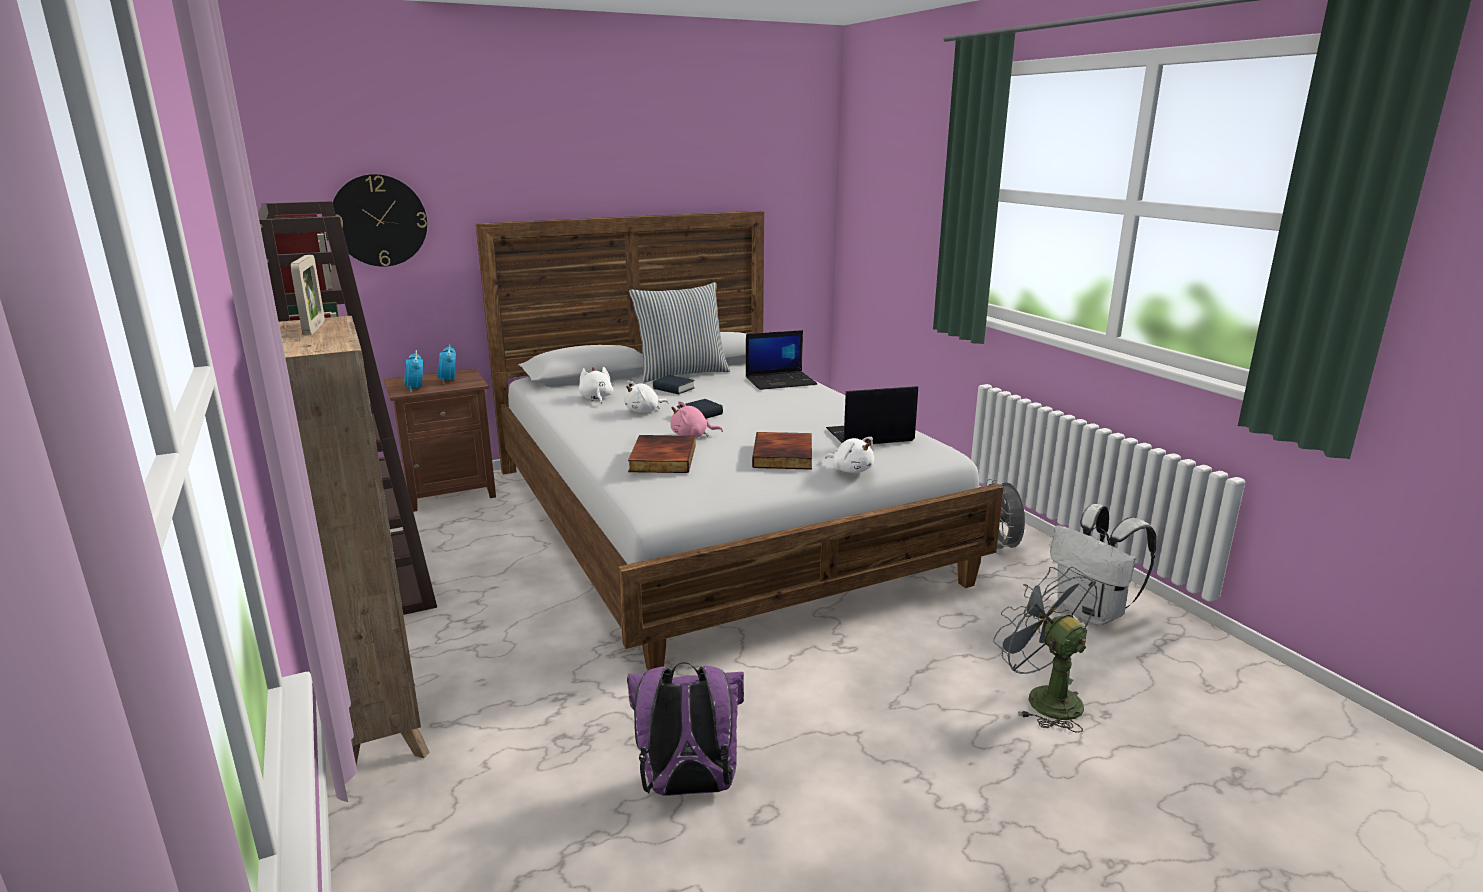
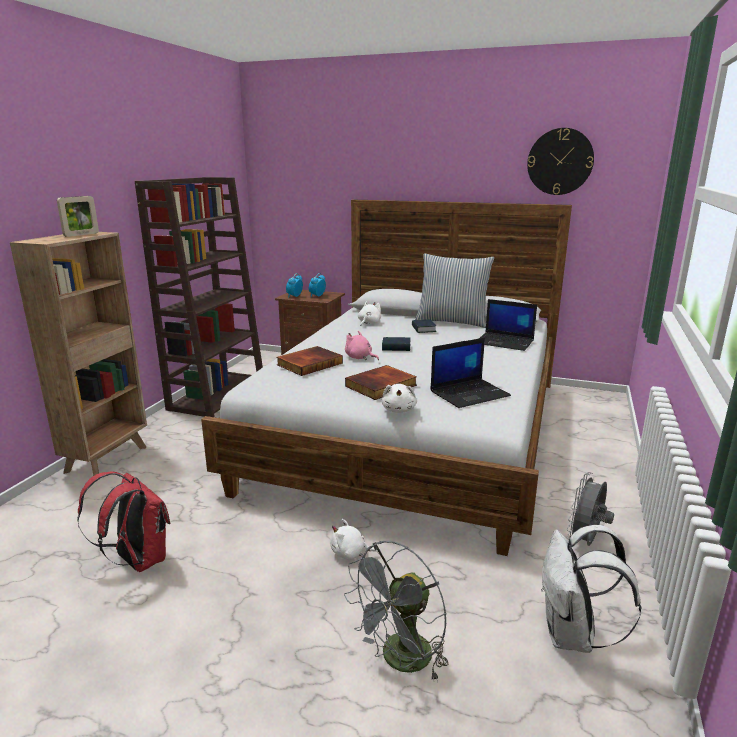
camera: 45 degrees right, 0 degrees up
(379, 220) = (303, 194): wall clock -> wall clock (560, 161)
(644, 411) = (373, 336): white plush toy -> white plush toy (350, 553)
(688, 787) = (137, 560): purple backpack -> red backpack
(869, 435) = (470, 393): laptop -> laptop turned 120 degrees clockwise
(1043, 698) = (400, 661): grey fan -> grey fan turned 150 degrees counterclockwise

